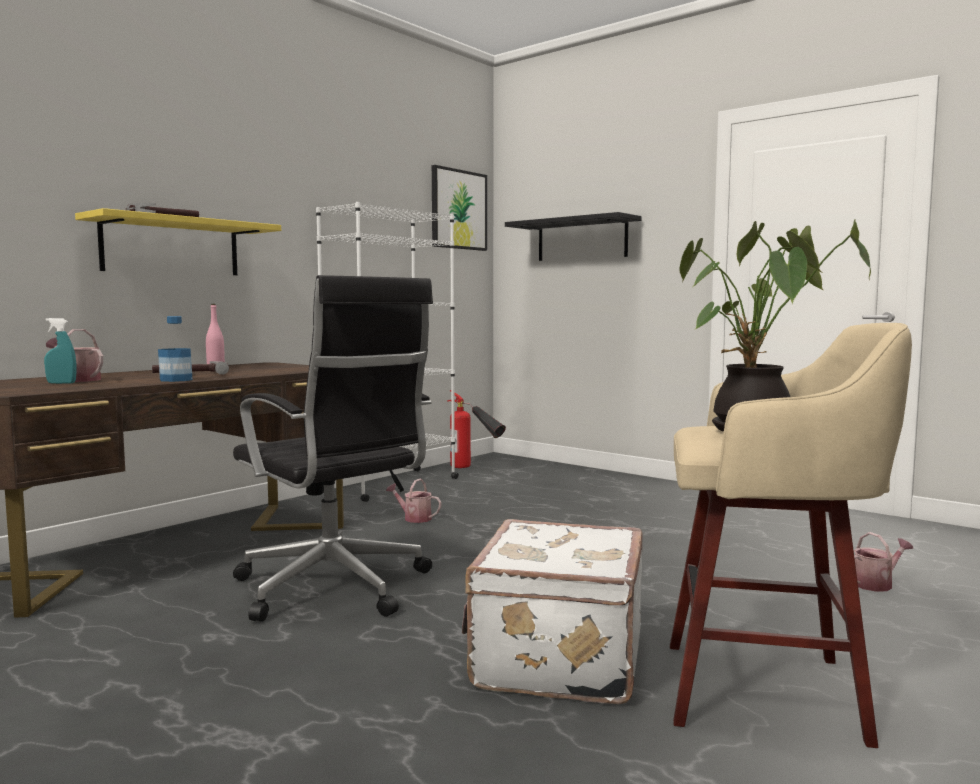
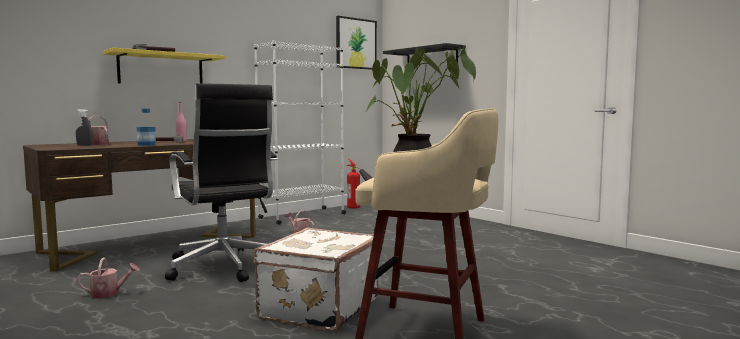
camera: 10 degrees right, 0 degrees up
(61, 383) = (84, 145): turquoise spray bottle -> grey spray bottle
(876, 584) = (558, 283): watering can -> watering can (109, 293)

